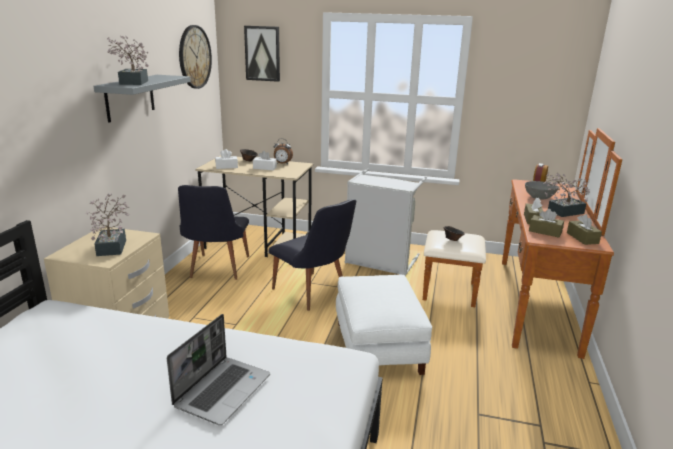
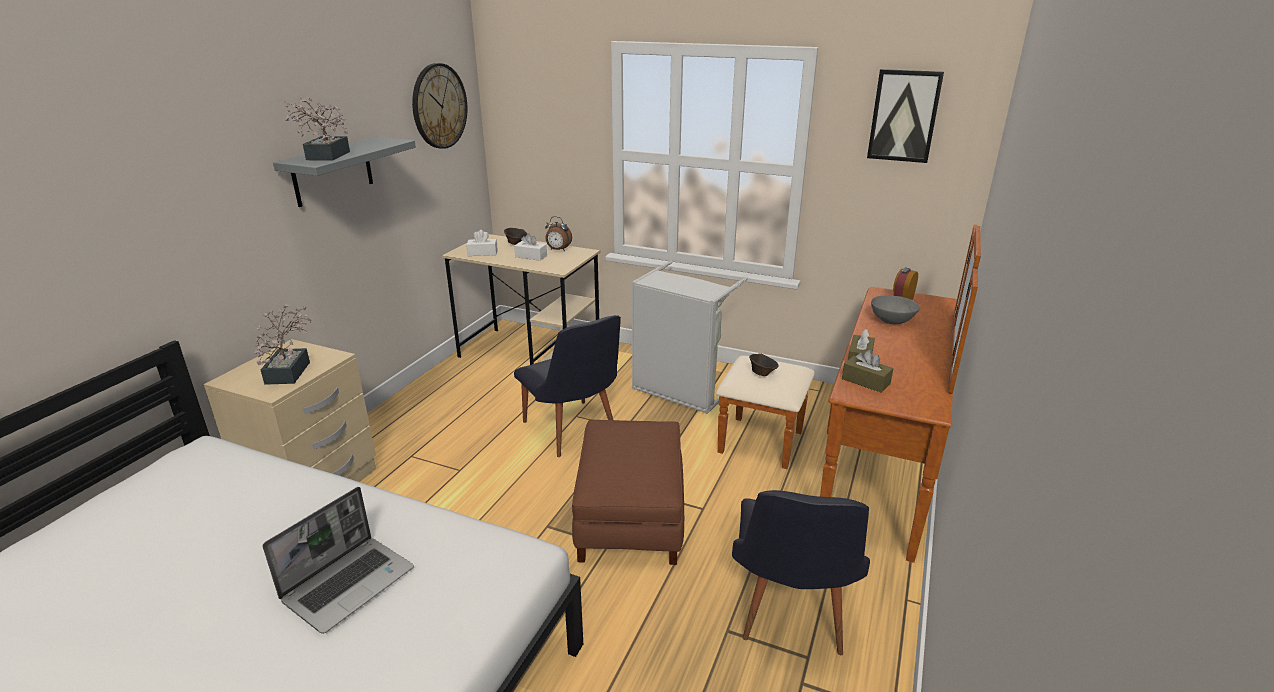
camera: 10 degrees right, 5 degrees up
(217, 269) = (463, 389): black chair -> black chair (790, 615)
(262, 53) = (535, 97): picture -> picture (904, 116)
(379, 347) = (631, 518): white ottoman -> brown ottoman
(562, 212) = (911, 348): potted plant -> none
(582, 238) = (916, 395): brown tissue box -> none

